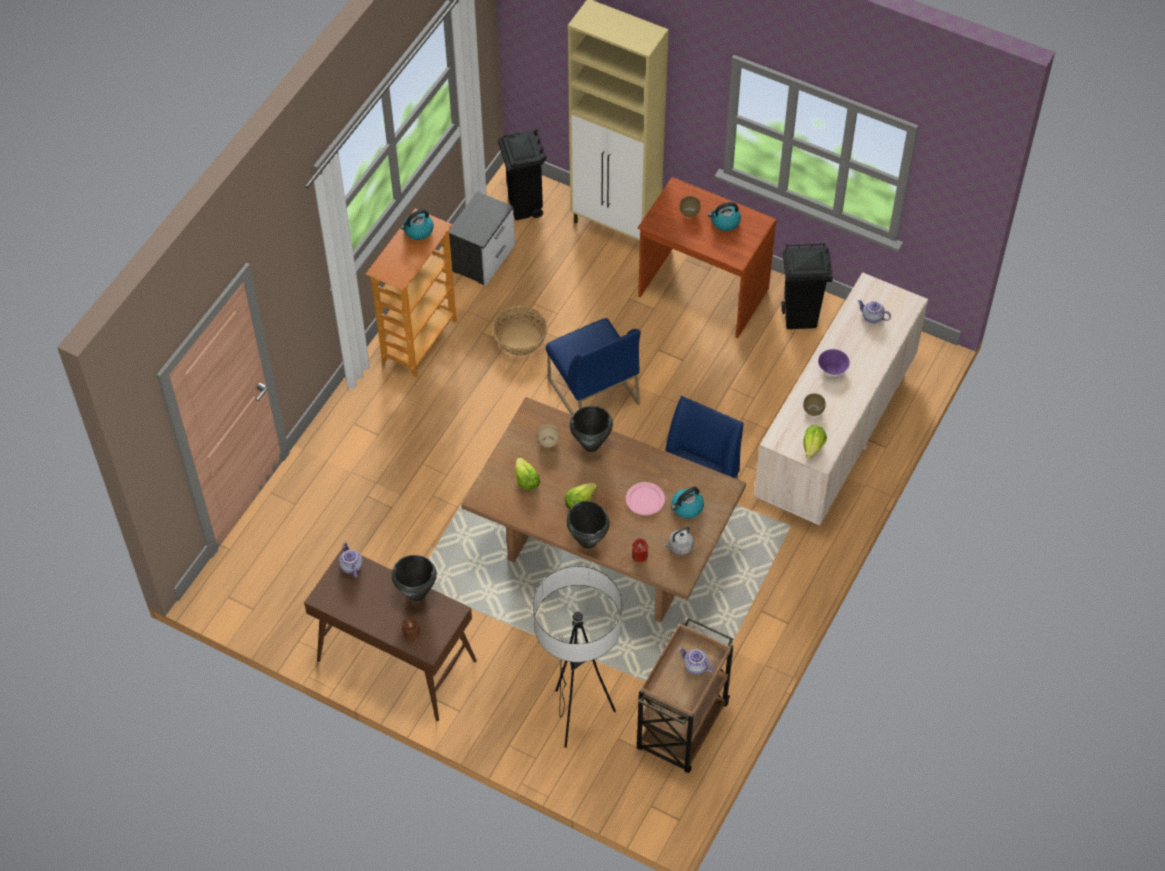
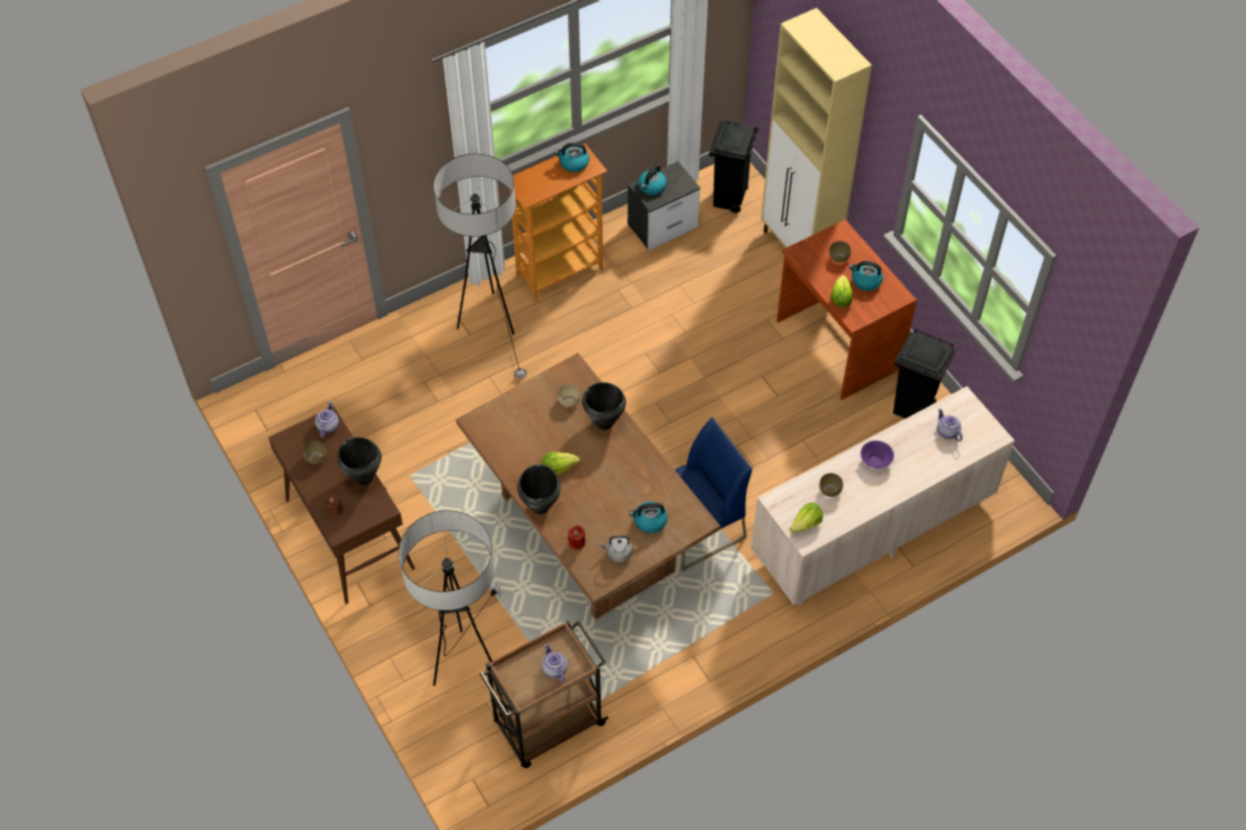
camera: 30 degrees right, 0 degrees up
(362, 598) = (317, 457): none -> brown bowl
(389, 417) = (490, 324): none -> floor lamp
(470, 224) = (652, 187): none -> kettle
(520, 339) = (646, 310): basket -> none
(526, 480) = (525, 425): lettuce -> lettuce (840, 297)
(592, 391) = (677, 385): blue chair -> none
(644, 500) = (617, 495): pink plate -> none

